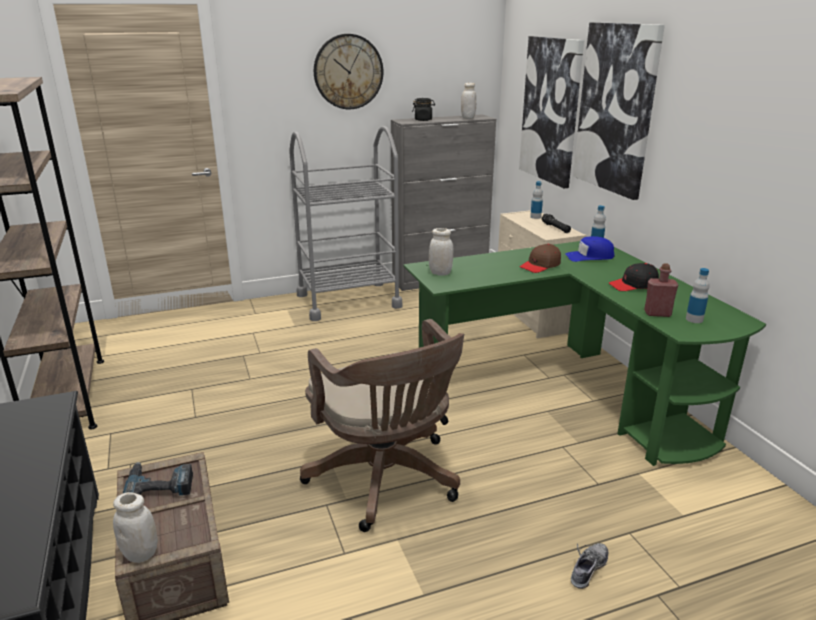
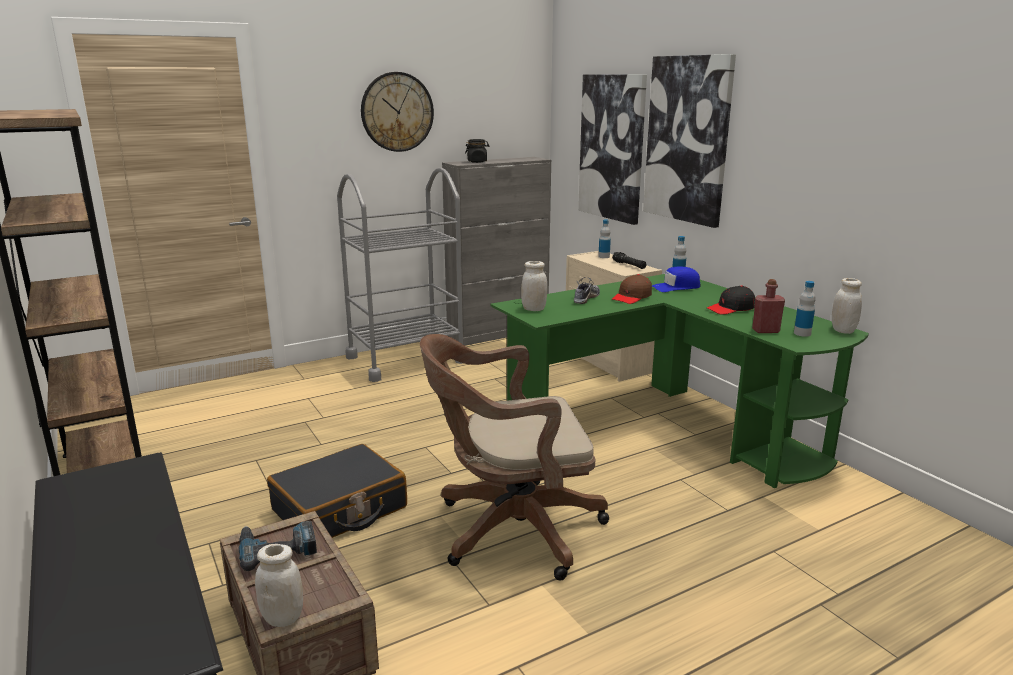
camera: 10 degrees left, 5 degrees down
(246, 444) = (340, 509): none -> black suitcase
(387, 481) = (510, 530): brown office chair -> brown office chair turned 120 degrees clockwise
(468, 118) = (522, 159): white jar -> white jar (843, 330)
(588, 569) = (745, 589): shoe -> shoe (586, 298)

